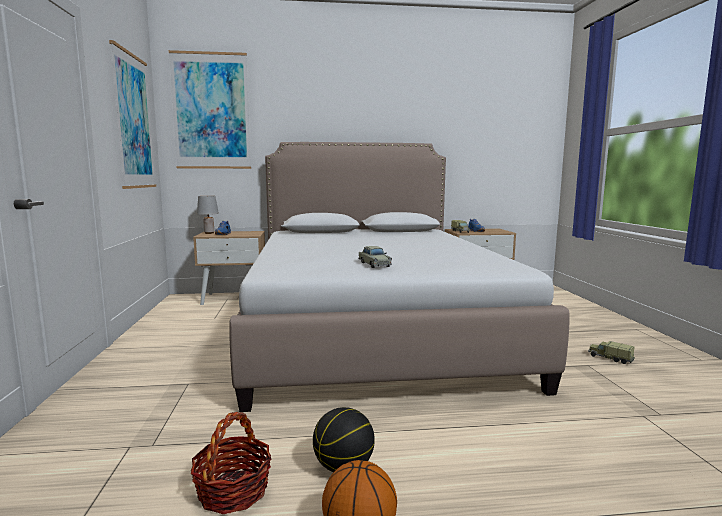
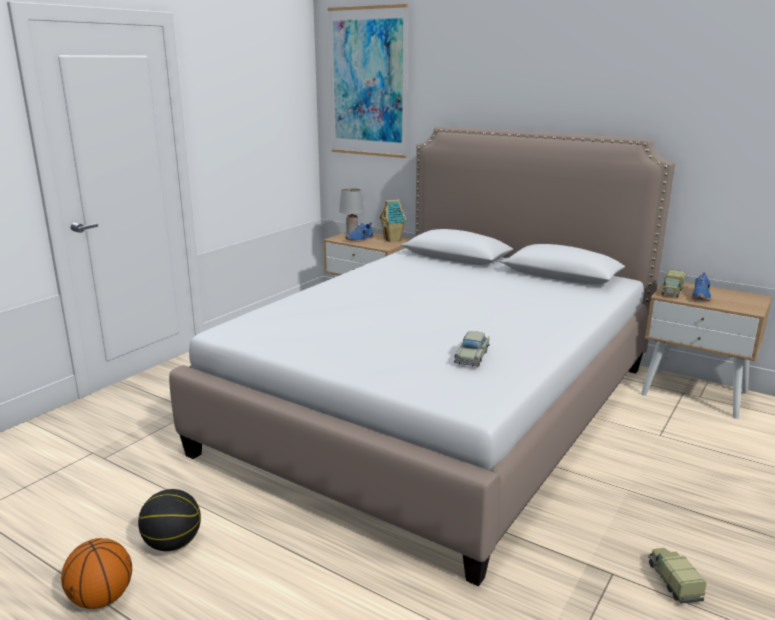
camera: 40 degrees right, 10 degrees up
(133, 122) = (265, 108): picture -> none
(233, 491) = (92, 520): basket -> none
(249, 232) = (393, 239): none -> toy house
(374, 264) = (339, 344): beige toy car -> beige toy car (472, 357)

